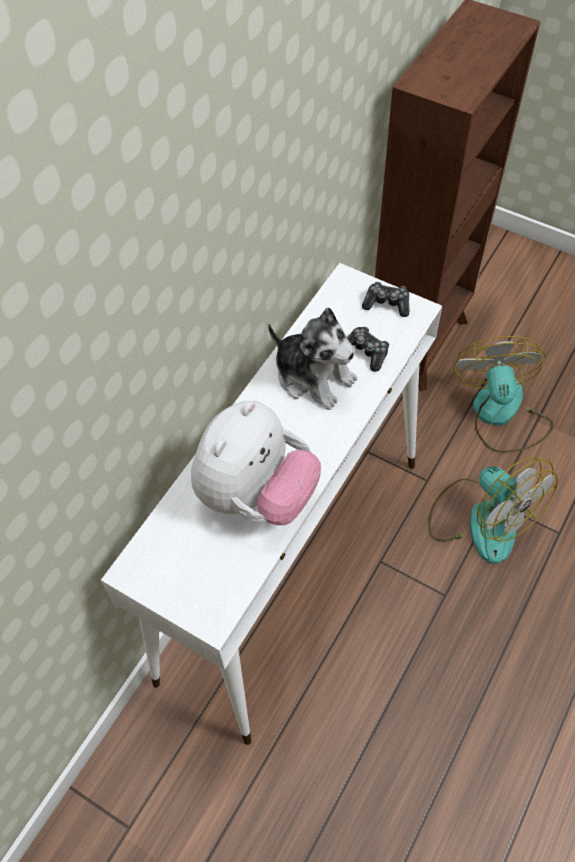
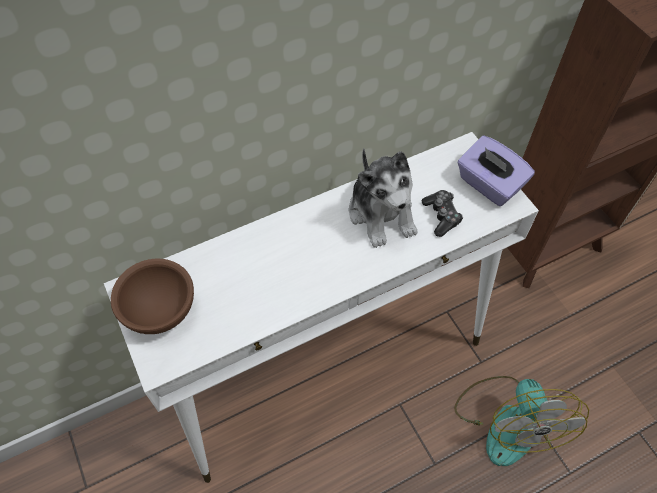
camera: 30 degrees right, 0 degrees up
(177, 574) = (160, 312): none -> brown bowl
(256, 494) = (265, 284): plush toy -> none
(387, 304) = (489, 185): game controller -> purple tissue box
(501, 414) = (582, 343): fan -> none

